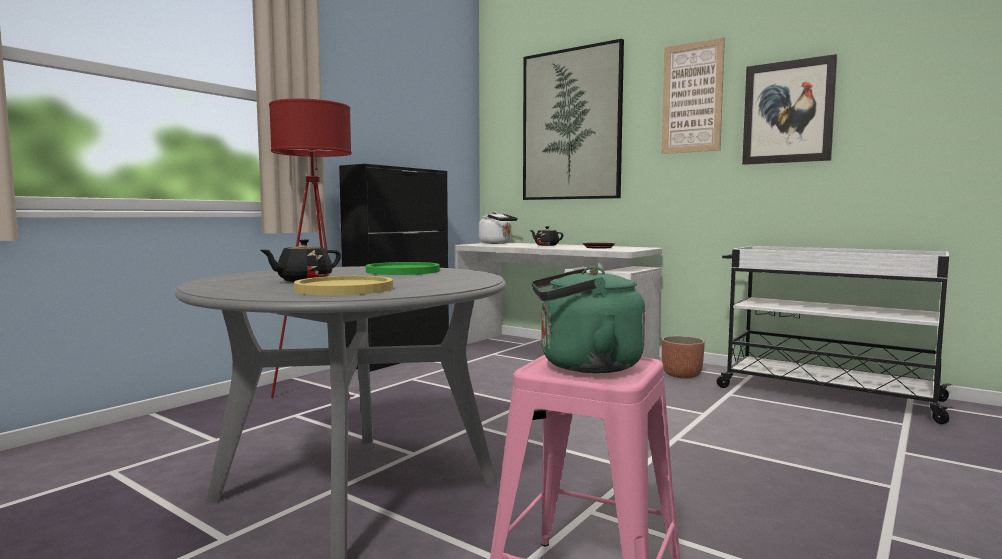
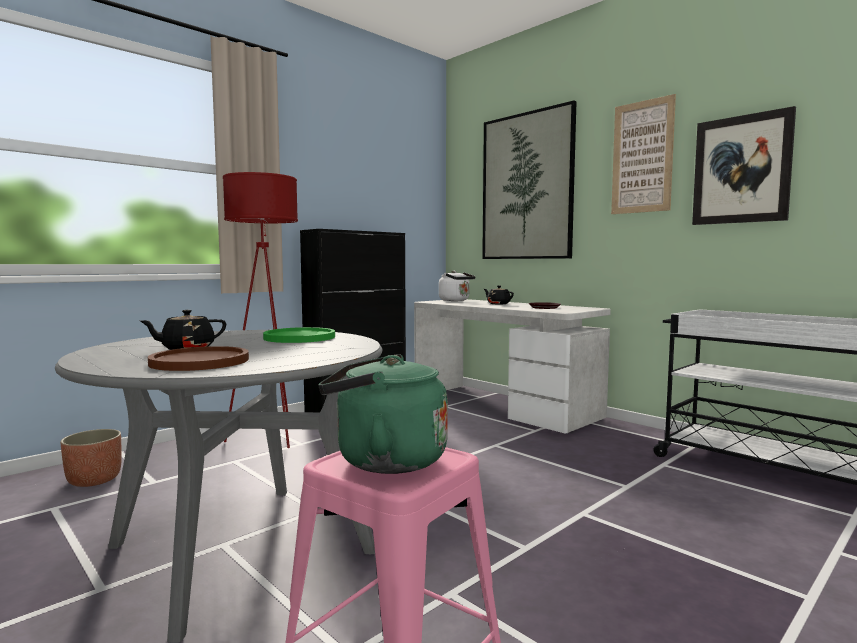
camera: 10 degrees right, 0 degrees up
(344, 289) = (200, 361): yellow plate -> brown plate
(681, 375) = (622, 439): planter -> planter (94, 480)

